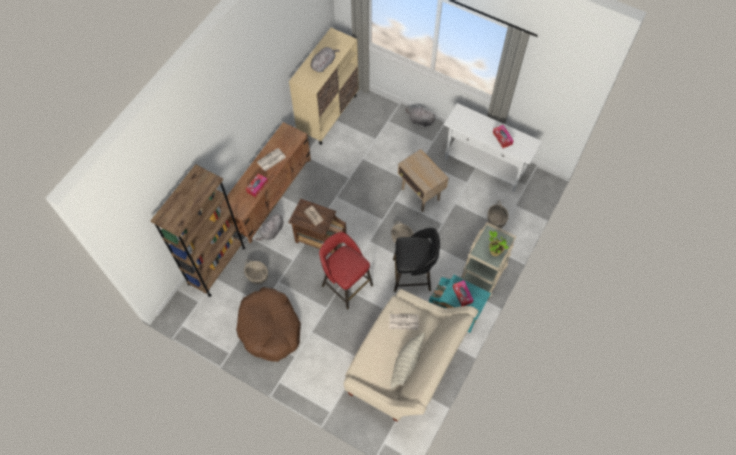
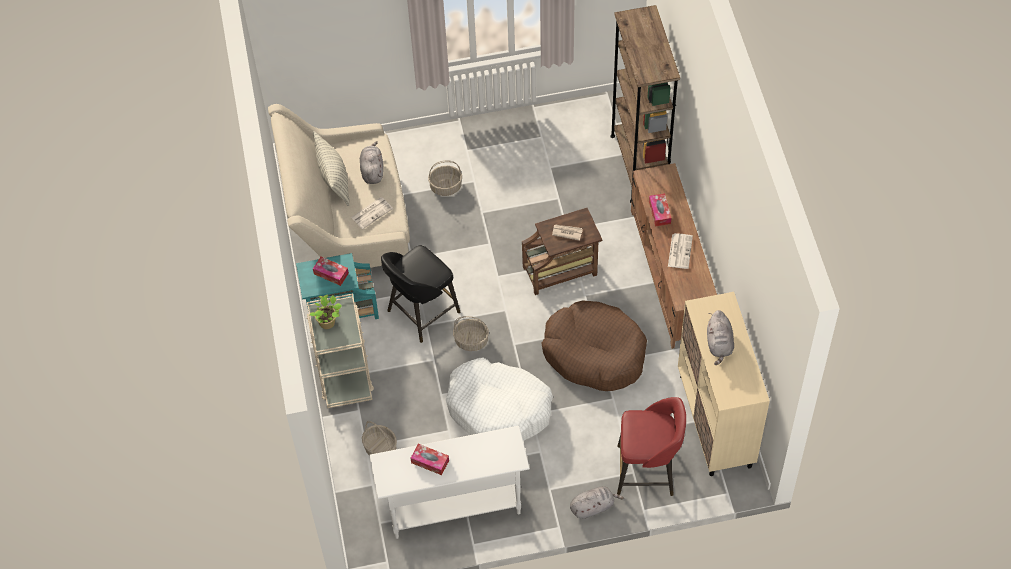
camera: 140 degrees right, 5 degrees down
(257, 275) = (586, 187): basket -> basket (446, 186)
(270, 328) = (518, 154): brown dog bed -> brown dog bed (594, 353)
(272, 232) = (621, 238): grey plush toy -> grey plush toy (372, 170)
(346, 284) = (484, 249): red stool -> red stool (647, 470)
(420, 195) = (498, 408): beige side table -> white dog bed

